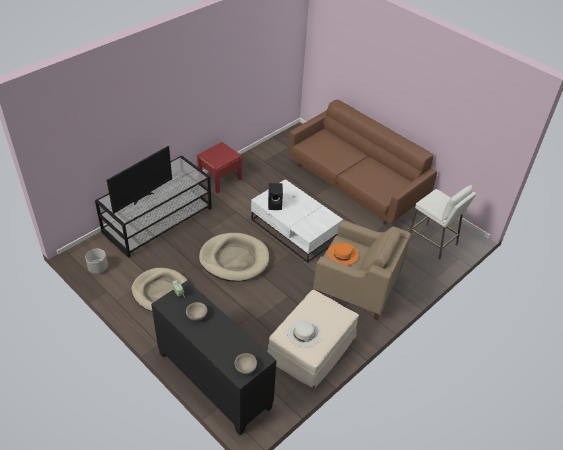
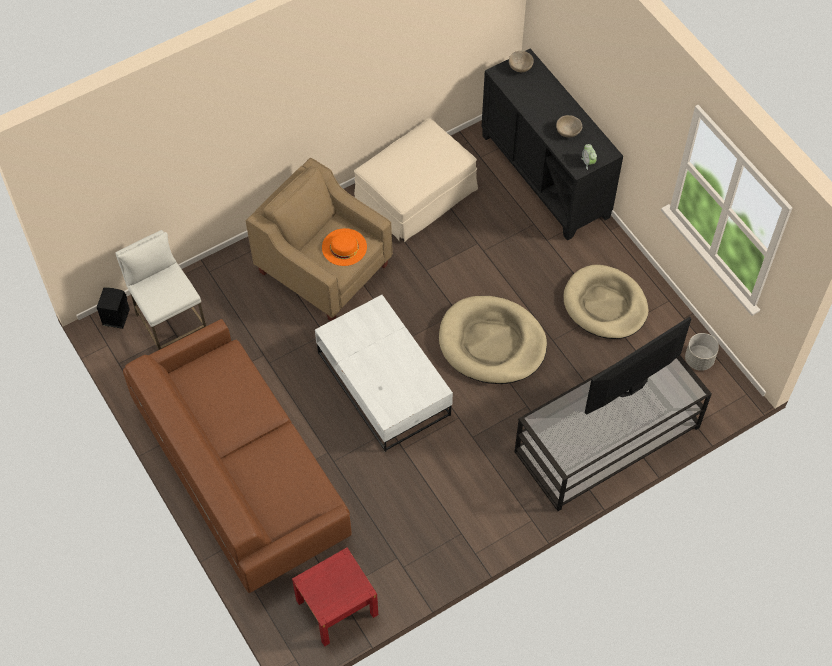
camera: 165 degrees left, 15 degrees up
(220, 178) = (489, 522): red nightstand -> red nightstand (337, 607)
(275, 205) = (415, 374): black speaker -> black speaker (115, 317)
(304, 333) = (432, 152): white hat -> none

